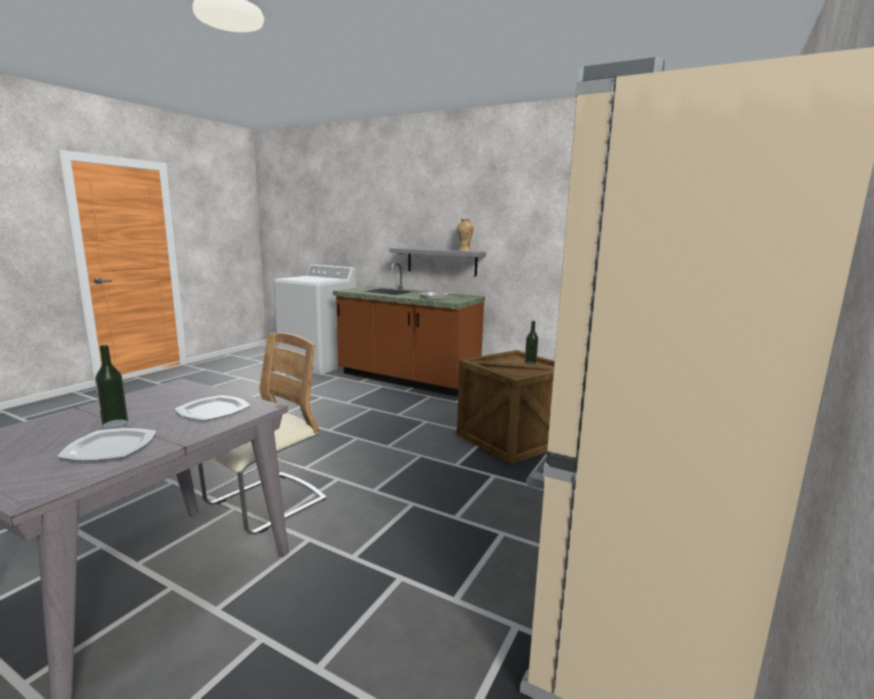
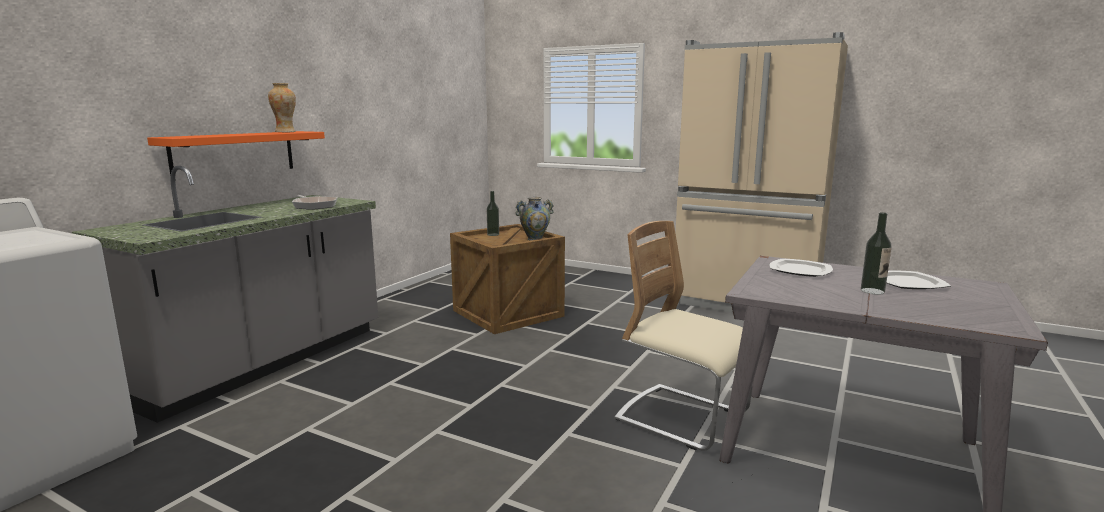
camera: 90 degrees left, 0 degrees up
(407, 380) = (263, 363): brown counter -> grey counter
(441, 261) = (234, 154): grey shelf -> orange shelf
(516, 375) = (535, 239): none -> vase

